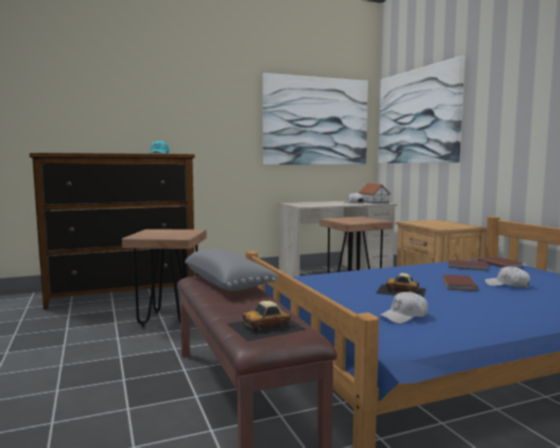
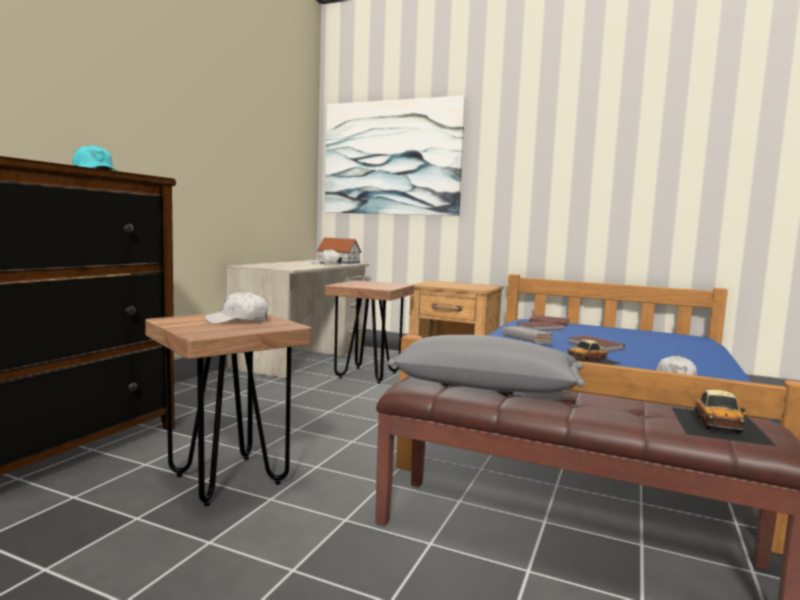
camera: 45 degrees left, 0 degrees up
(316, 121) = (263, 147): picture -> none
(408, 273) = (527, 341): none -> grey book
(507, 285) = (619, 340): white cap -> white cap (238, 320)

